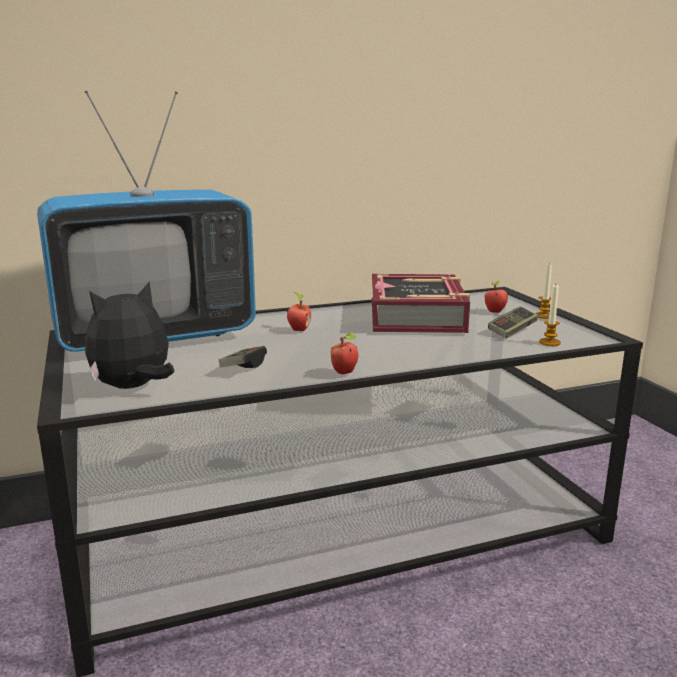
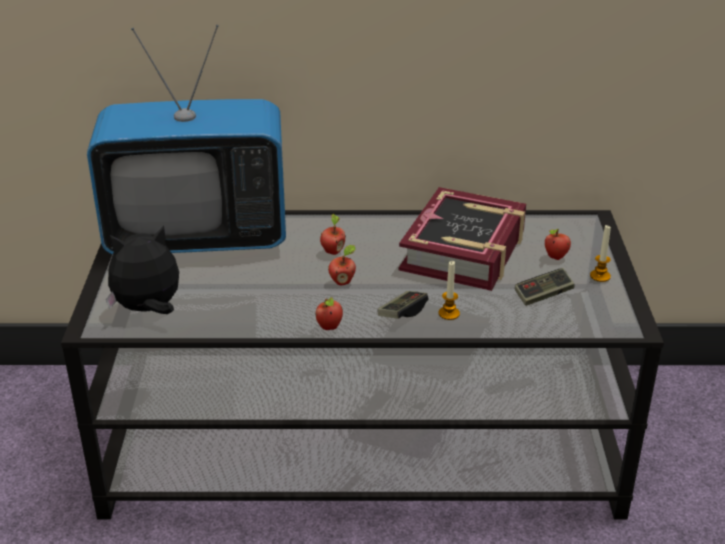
camera: 20 degrees right, 15 degrees up
(243, 367) = (250, 299): game controller -> game controller (402, 313)
(326, 345) = (342, 282): none -> apple
(549, 342) = (564, 322): candle -> candle (449, 313)

